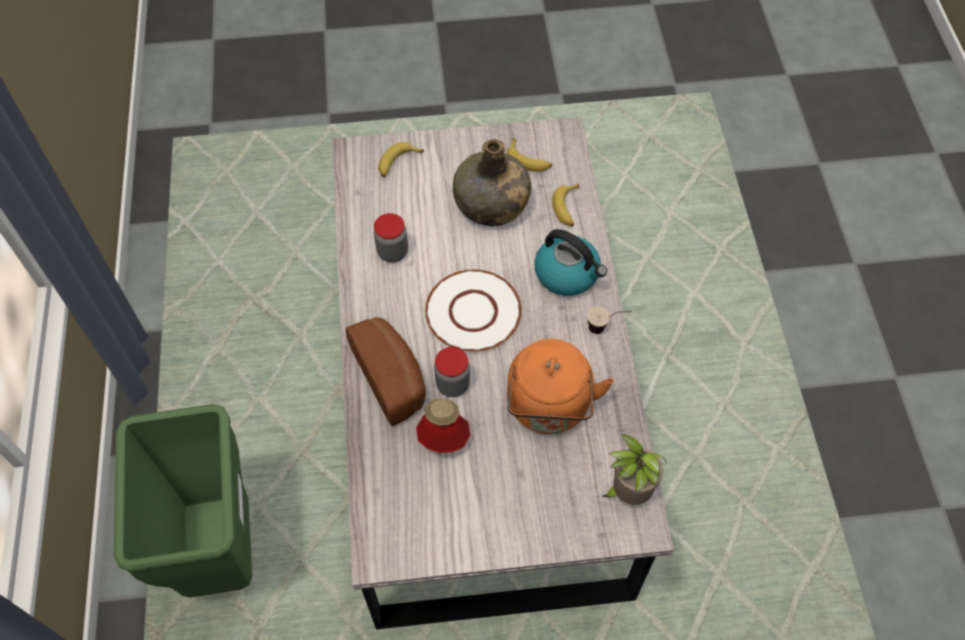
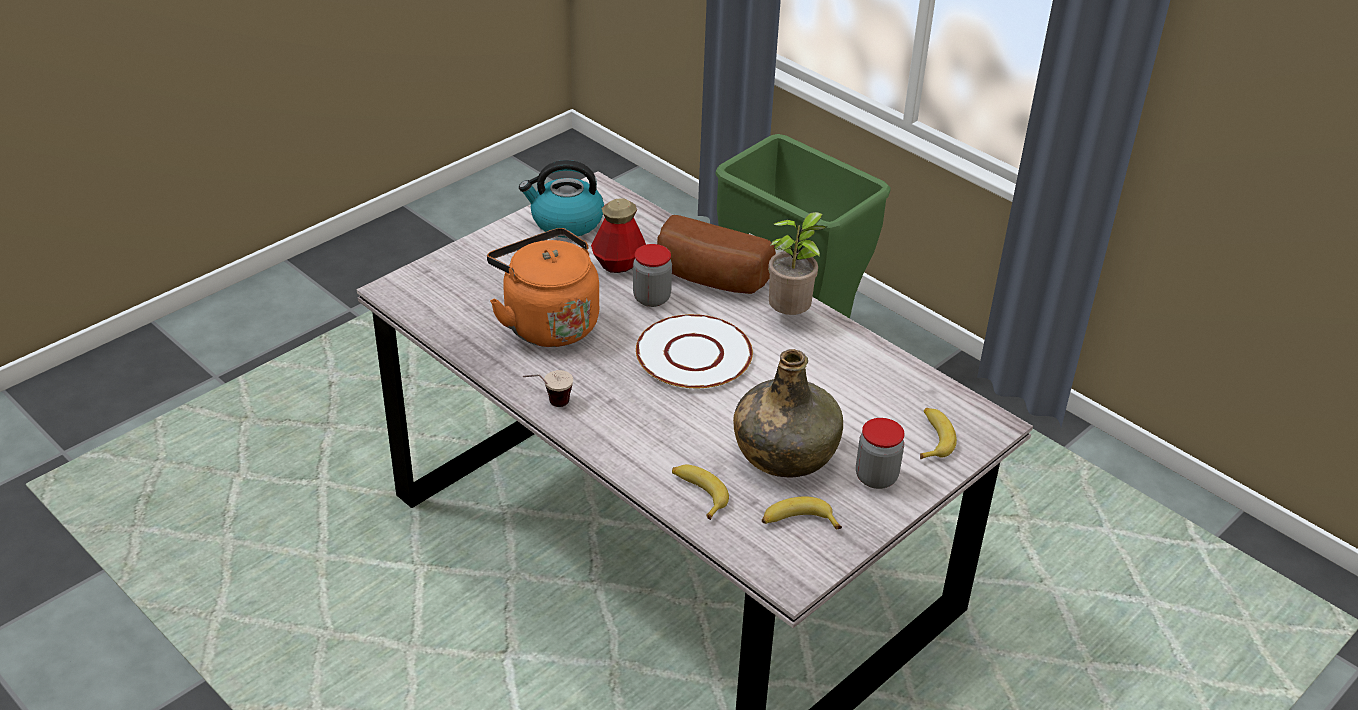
camera: 140 degrees right, 20 degrees down
(392, 252) = (828, 361): jar -> jar (876, 477)
(568, 274) = (633, 431): kettle -> kettle (565, 222)
(627, 492) = (425, 303): potted plant -> potted plant (791, 315)

